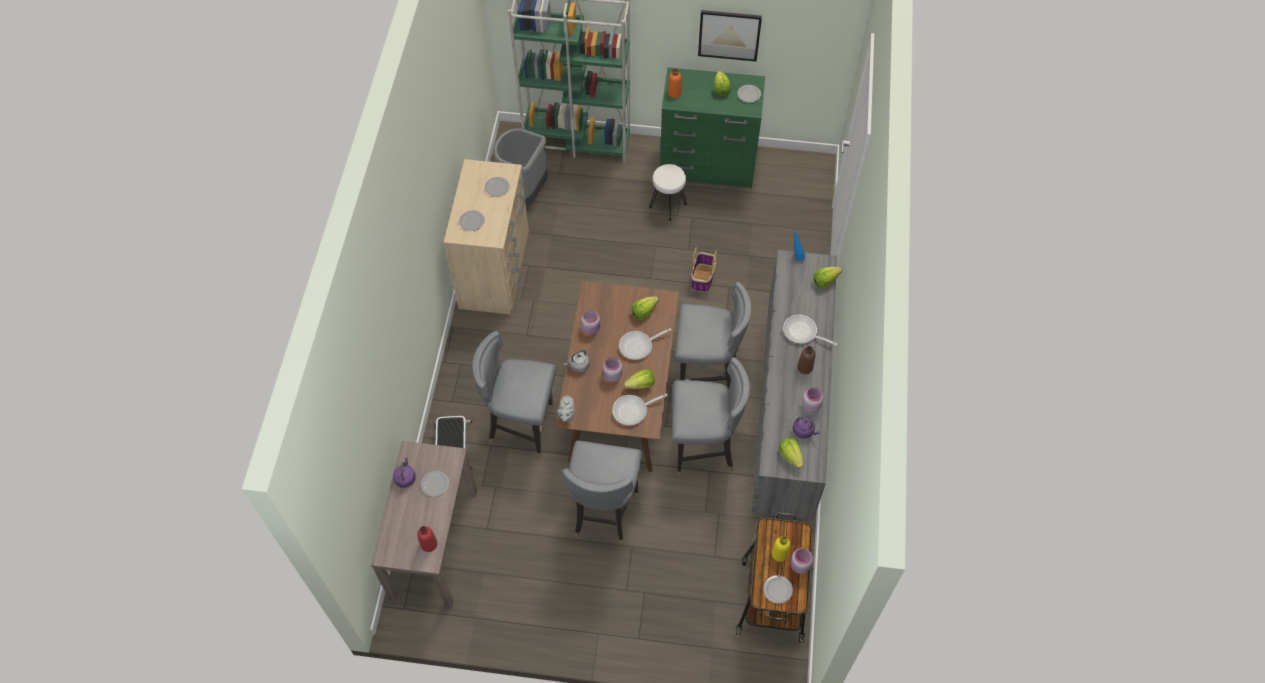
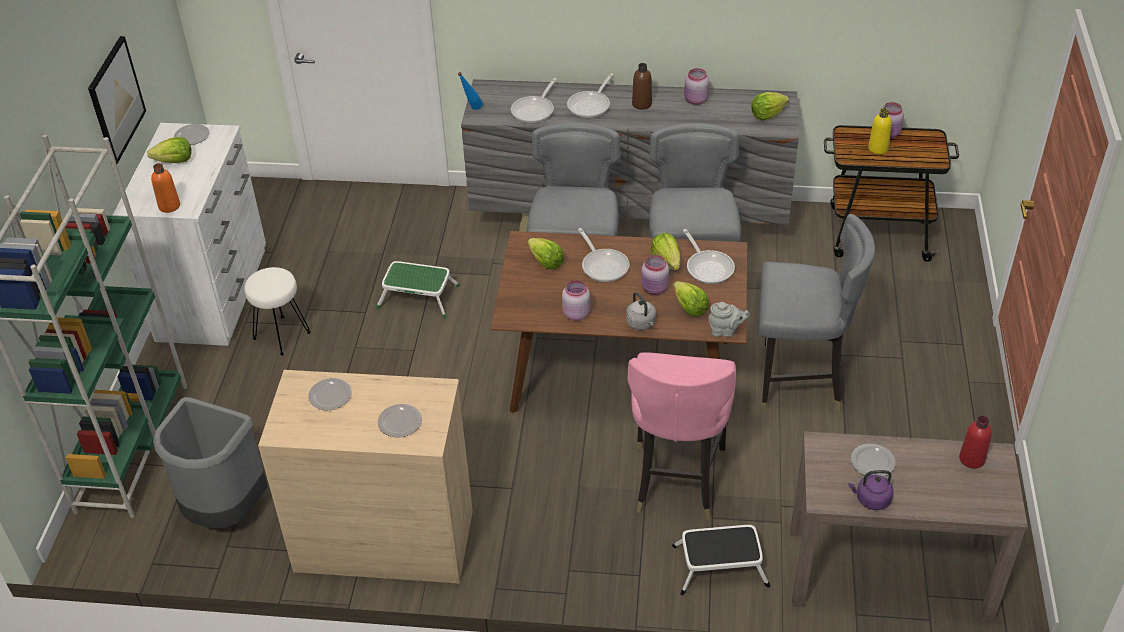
camera: 90 degrees left, 15 degrees down
(522, 427) = (676, 481): grey chair -> pink chair
(702, 278) = (418, 297): basket -> green step ladder
(708, 166) = (215, 294): green dresser -> white dresser
(777, 589) = (923, 150): plate -> none
(795, 295) = (535, 110): none -> frying pan
(804, 431) = (731, 105): purple kettle -> none
(825, 281) = (512, 88): lettuce -> lettuce (689, 308)

